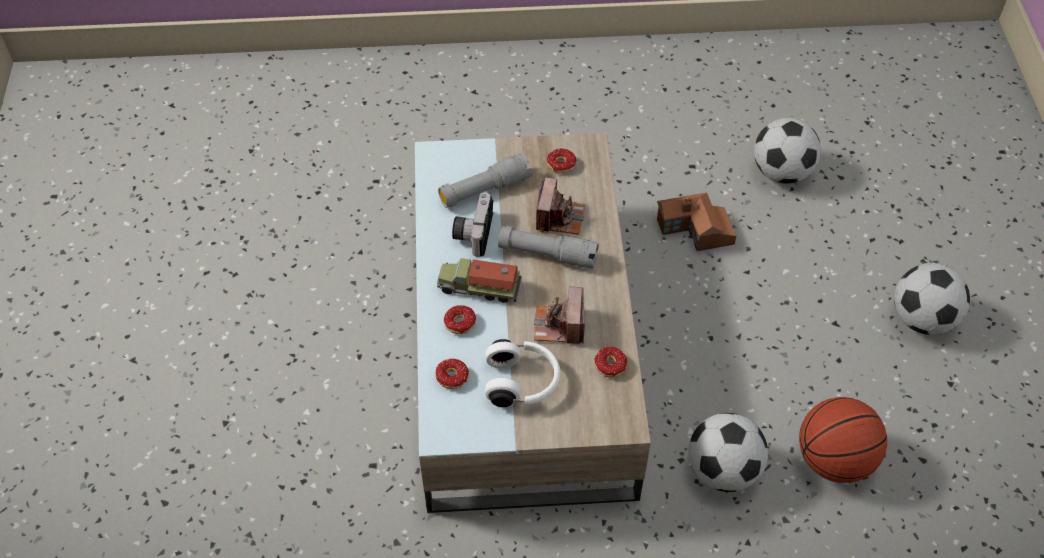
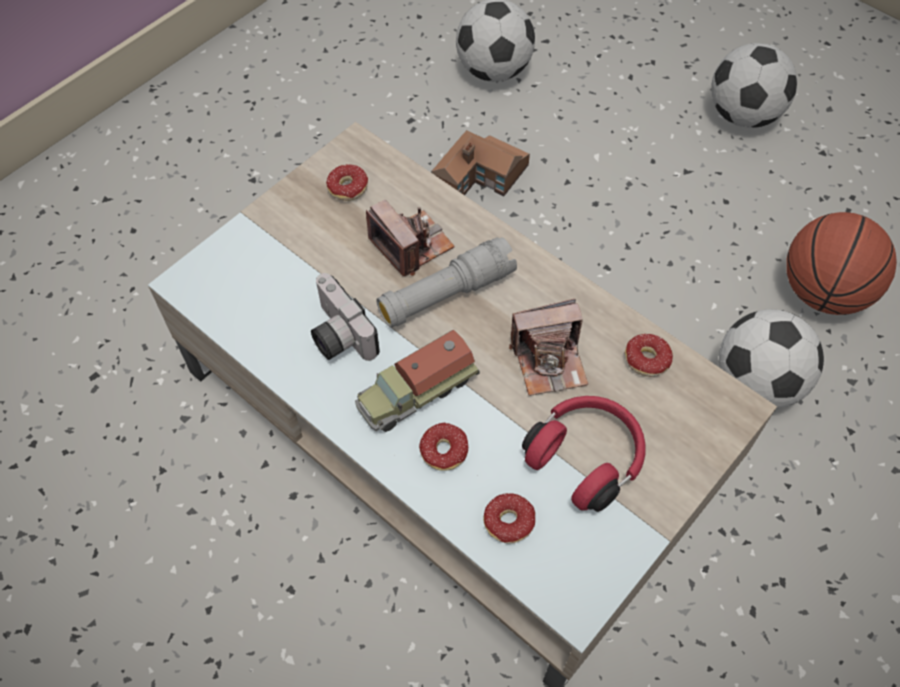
camera: 45 degrees left, 5 degrees up
(485, 190) = (296, 277): grey flashlight -> none
(522, 382) = (586, 457): white headphones -> red headphones
(559, 326) = (549, 361): camera -> camera turned 60 degrees counterclockwise

